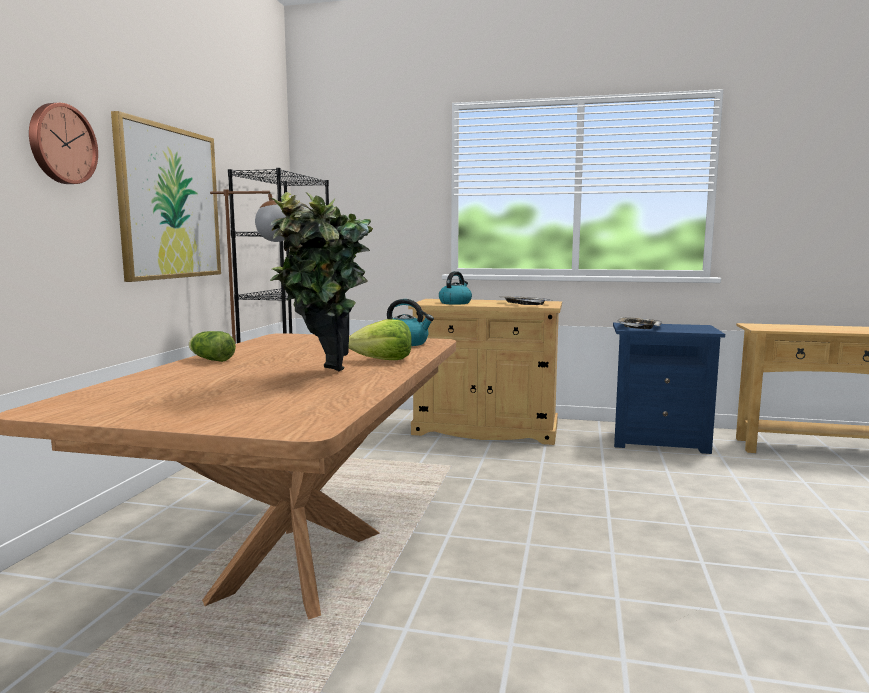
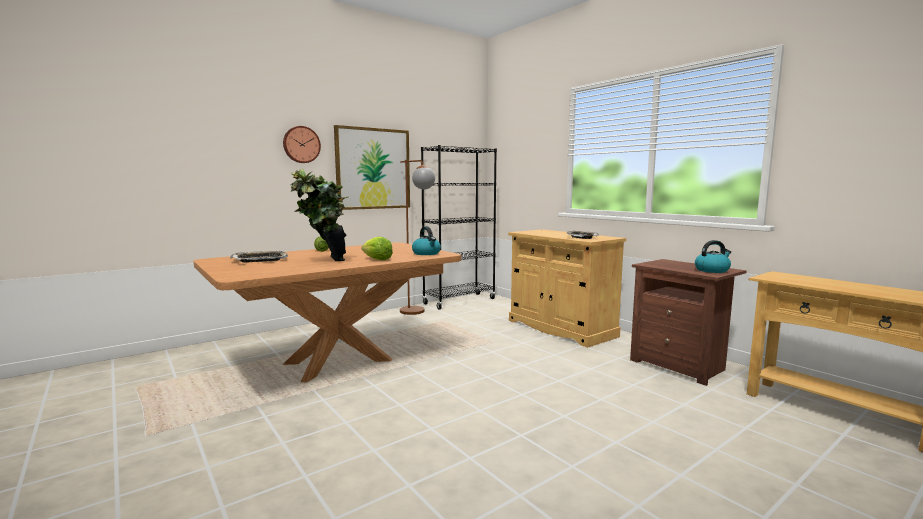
camera: 40 degrees right, 0 degrees up
(455, 303) = (541, 233): kettle -> kettle (712, 270)
(638, 327) = (663, 264): tray -> tray (260, 260)
(659, 441) = (680, 366): blue nightstand -> brown nightstand

